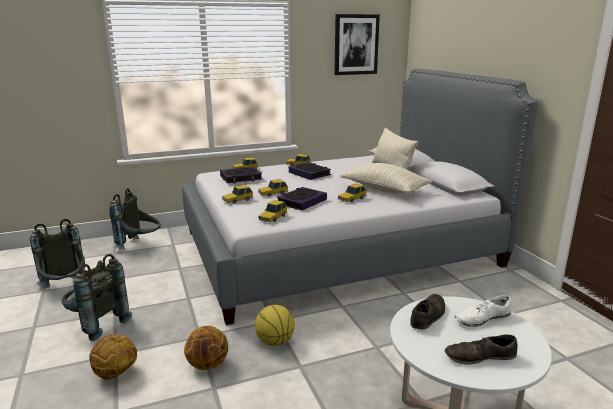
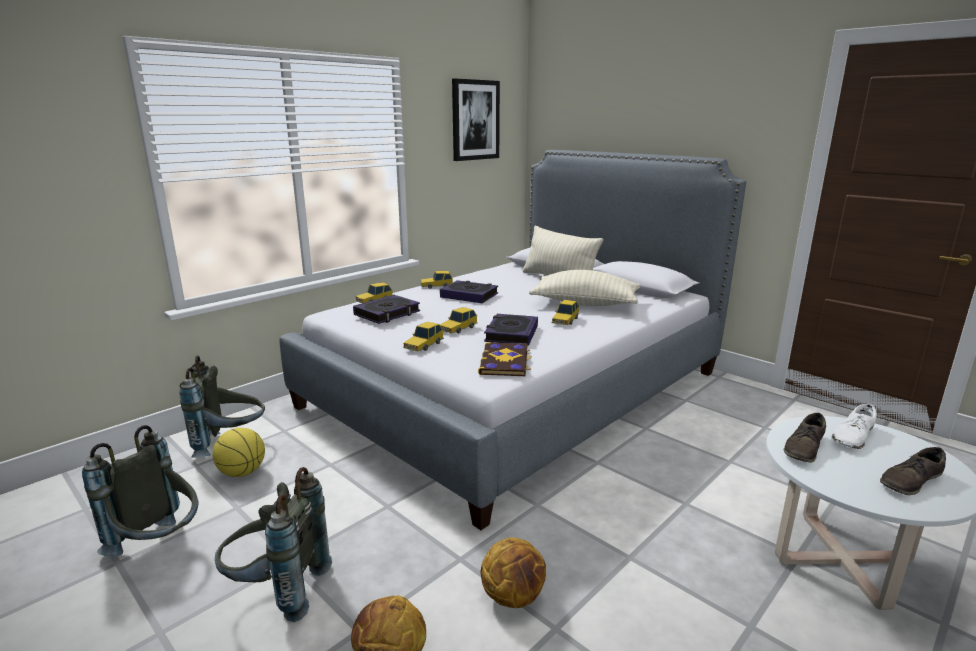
camera: 25 degrees left, 0 degrees up
(273, 217) = (505, 361): toy car -> book
(275, 341) = (566, 533): basketball -> basketball (242, 472)
(427, 316) = (804, 448): brown shoe -> brown shoe turned 150 degrees counterclockwise

